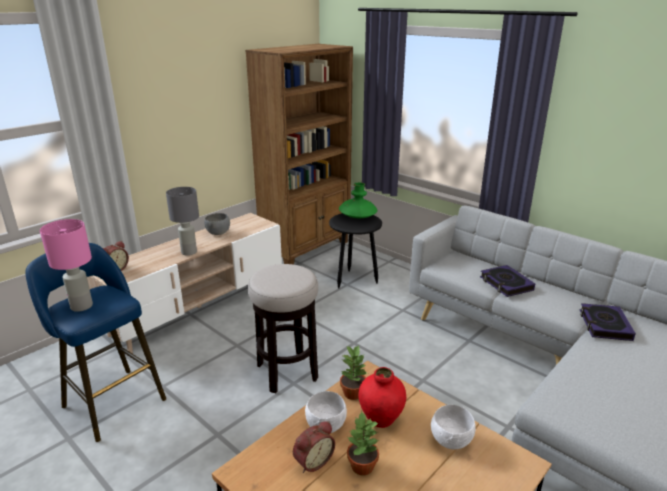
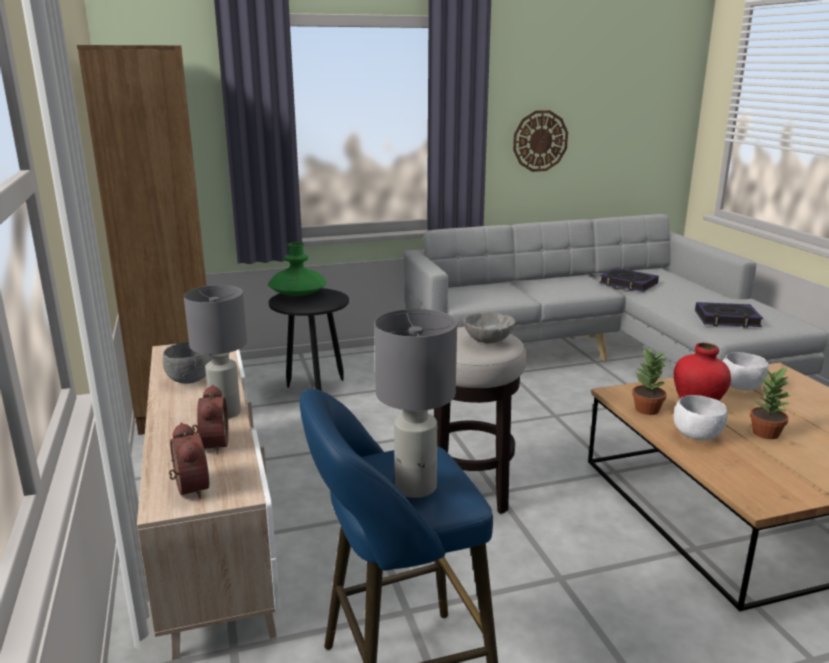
camera: 60 degrees left, 5 degrees down
(81, 306) = (416, 487): pink table lamp -> grey table lamp
(281, 281) = (488, 341): none -> grey bowl
(312, 461) = (751, 455): alarm clock -> alarm clock (212, 445)
(506, 284) = (529, 290): book -> book (727, 319)
(608, 158) = (540, 141): none -> wall clock

